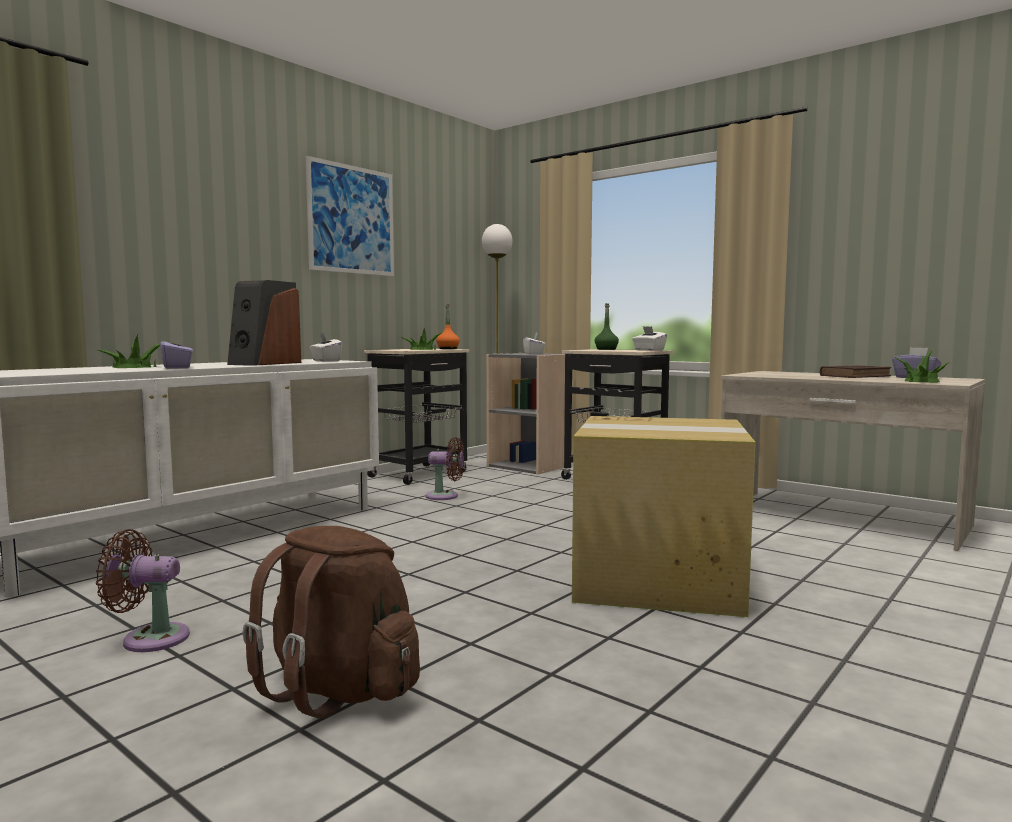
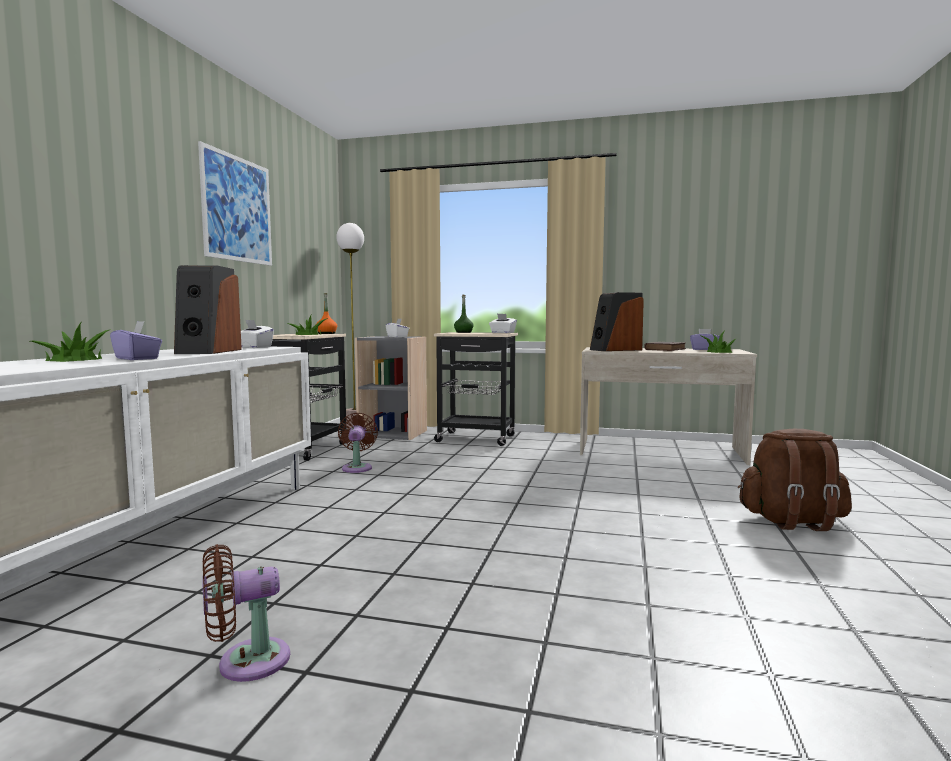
camera: 25 degrees left, 0 degrees up
(339, 690) = (511, 664): brown backpack -> brown backpack (792, 522)
(445, 496) = (357, 467): brown fan -> brown fan turned 75 degrees counterclockwise
(661, 580) = (616, 514): cardboard box -> none
(776, 375) = (615, 350): none -> speaker

